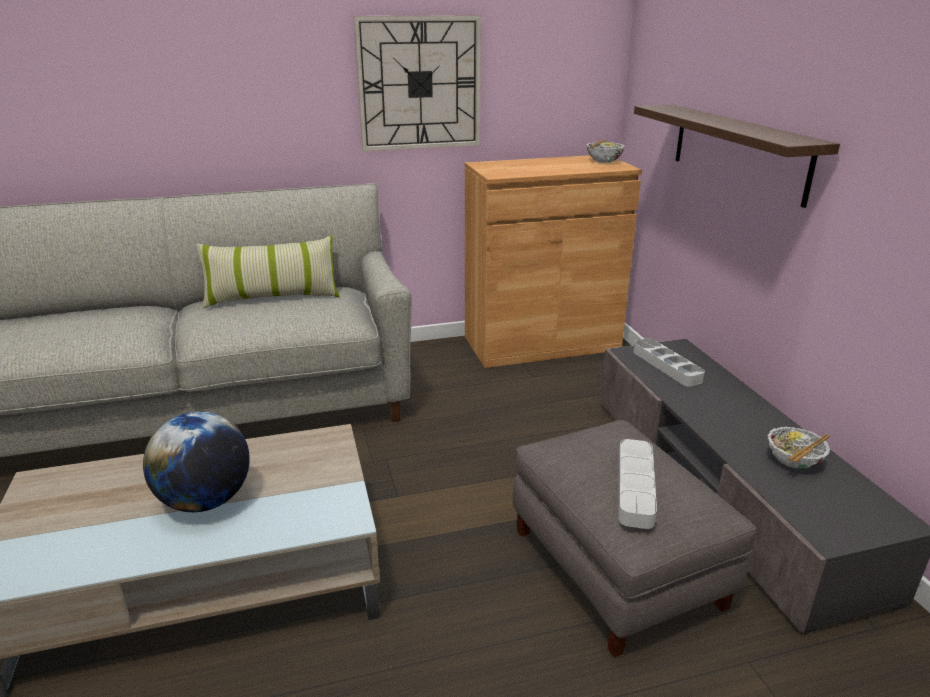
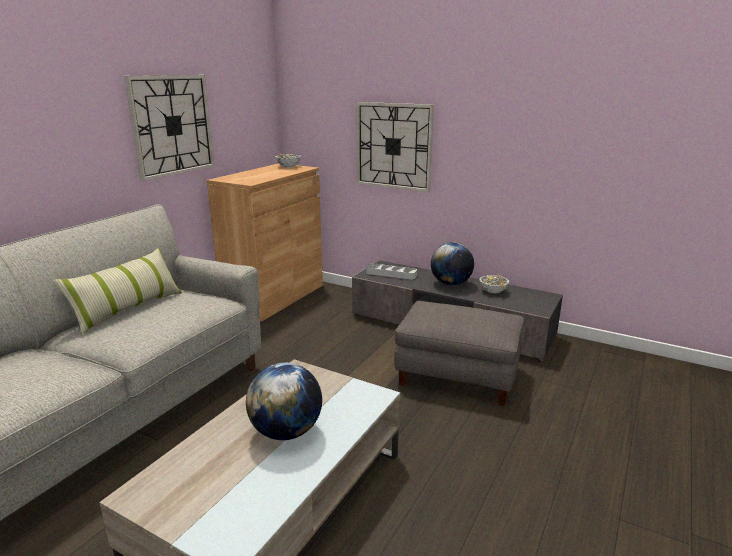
camera: 45 degrees left, 5 degrees down
(635, 487) = (475, 318): grey tray -> none
(737, 417) = (451, 283): none -> globe
(738, 151) = (393, 146): shelf -> wall clock

